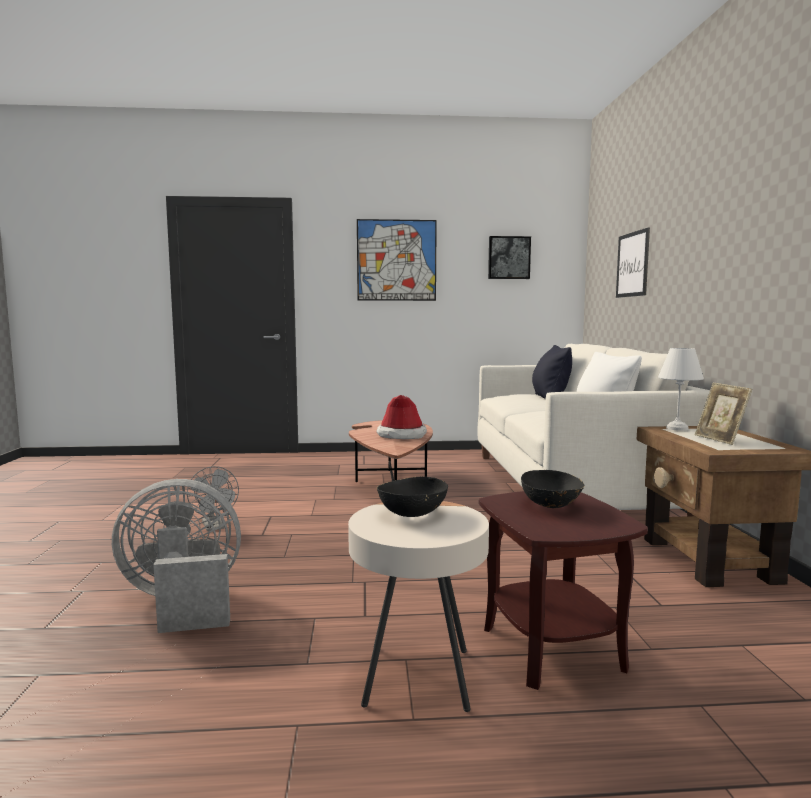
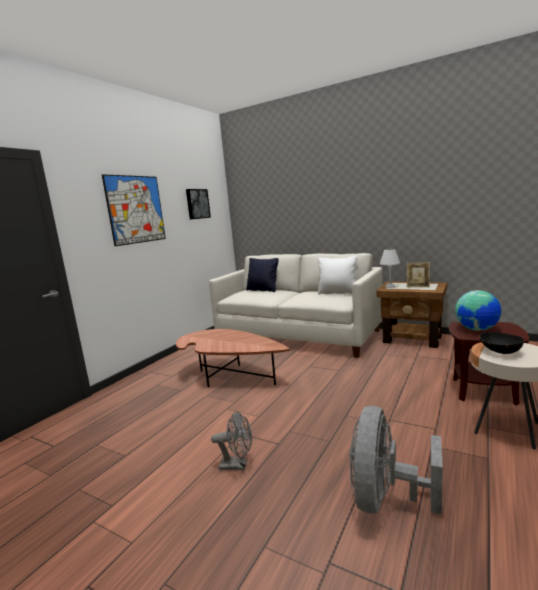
camera: 55 degrees left, 5 degrees up
(401, 435) = (238, 339): hat -> none
(551, 505) = (477, 329): black bowl -> globe
(632, 264) = (287, 207): picture -> none

